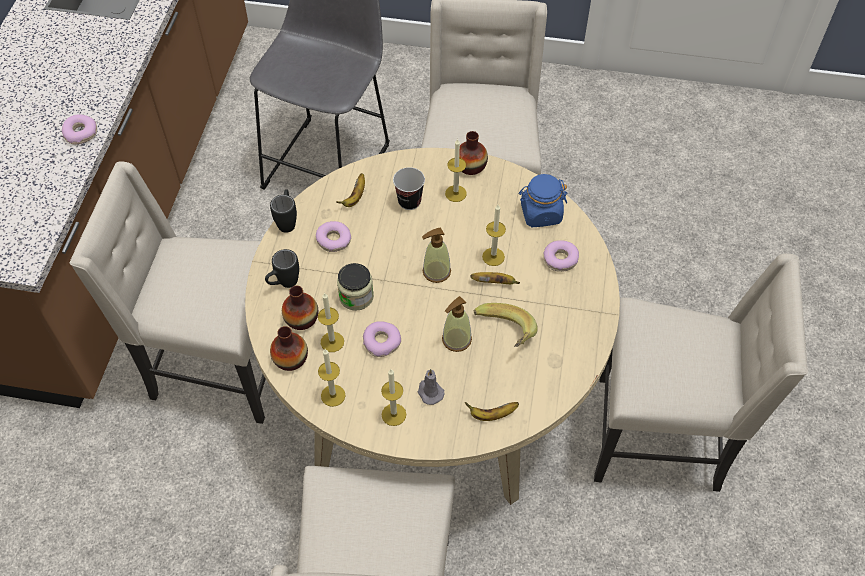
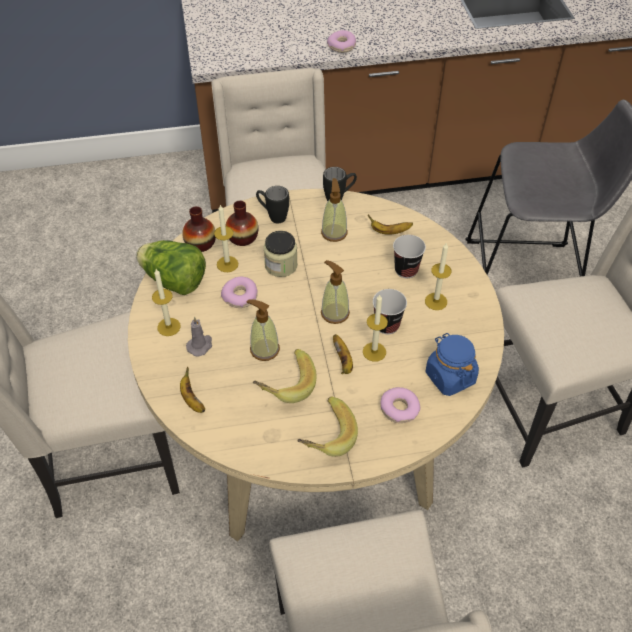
camera: 70 degrees right, 5 degrees down
(333, 395) = (174, 281): candle -> lettuce
(334, 240) = (334, 232): donut -> soap dispenser
(467, 237) = (387, 325): none -> cup
(471, 166) = (477, 303): vase -> none
(569, 321) = (324, 436): none -> banana

